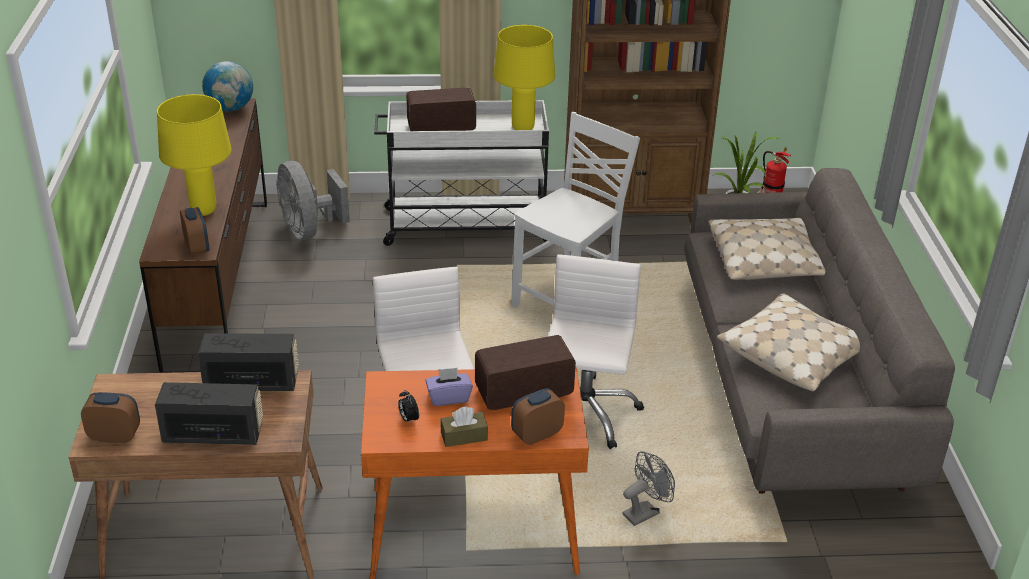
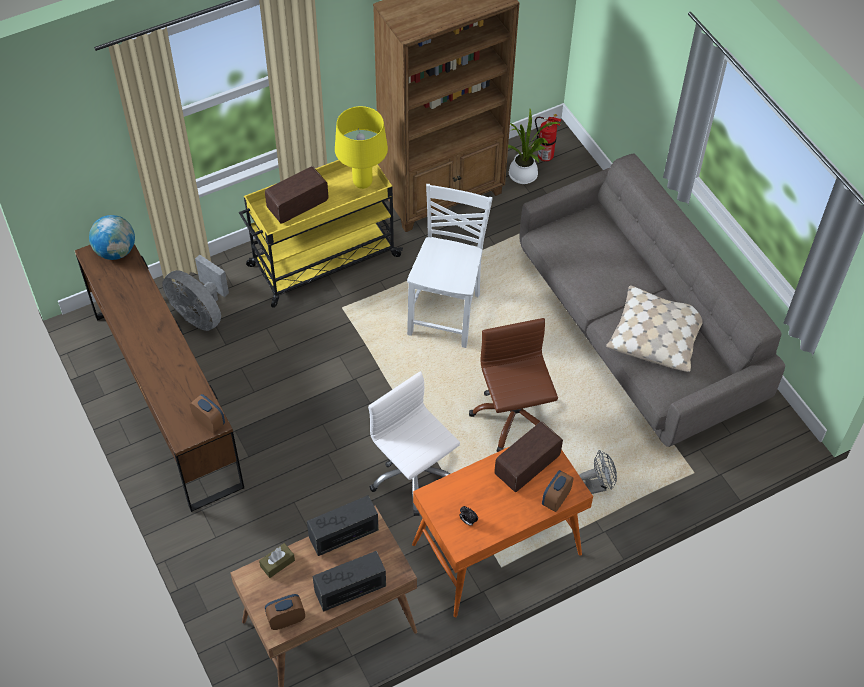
camera: 25 degrees left, 20 degrees up
(203, 210) = (184, 380): yellow table lamp -> none
(448, 397) = (482, 491): purple tissue box -> none
(464, 436) = (511, 520): brown tissue box -> brown tissue box (277, 563)
(465, 226) = (322, 261): white cart -> yellow cart
(584, 412) = (513, 417): white office chair -> brown office chair
(645, 512) = (597, 486): grey fan -> grey fan turned 45 degrees clockwise
(765, 261) = (596, 248): beige pillow -> none

